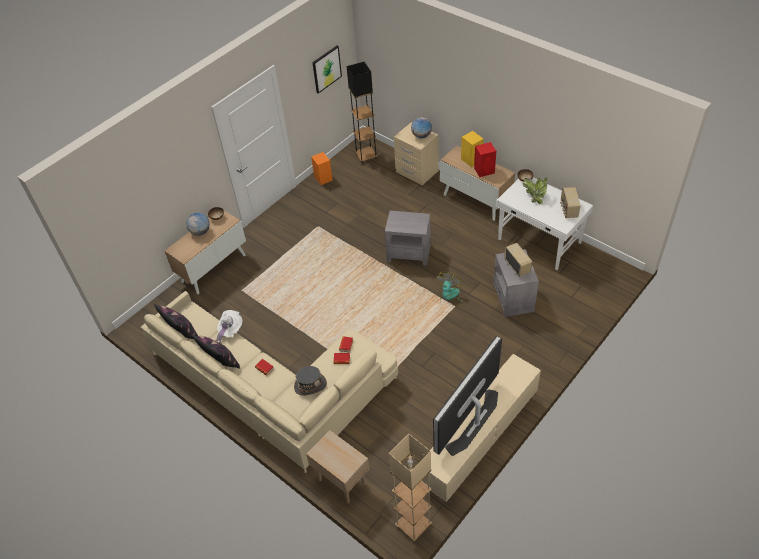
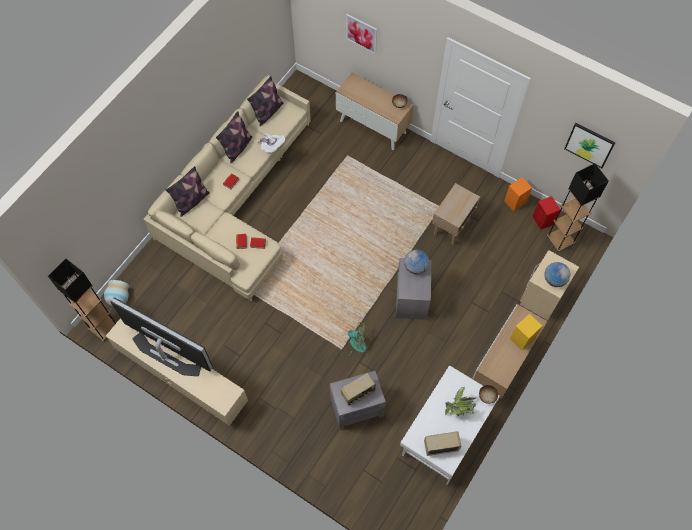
camera: 80 degrees right, 15 degrees up
(152, 199) = (361, 33): none -> picture
(200, 232) = (378, 95): globe -> globe (415, 267)
(281, 406) = (191, 201): none -> pillow
(310, 385) = (213, 220): grey hat -> none
(341, 481) = (145, 268): beige side table -> beige side table (452, 227)
(378, 509) = (119, 299): none -> vase
(413, 525) = (104, 327): beige floor lamp -> black floor lamp
(484, 170) = (505, 354): red speaker -> red speaker (543, 220)

